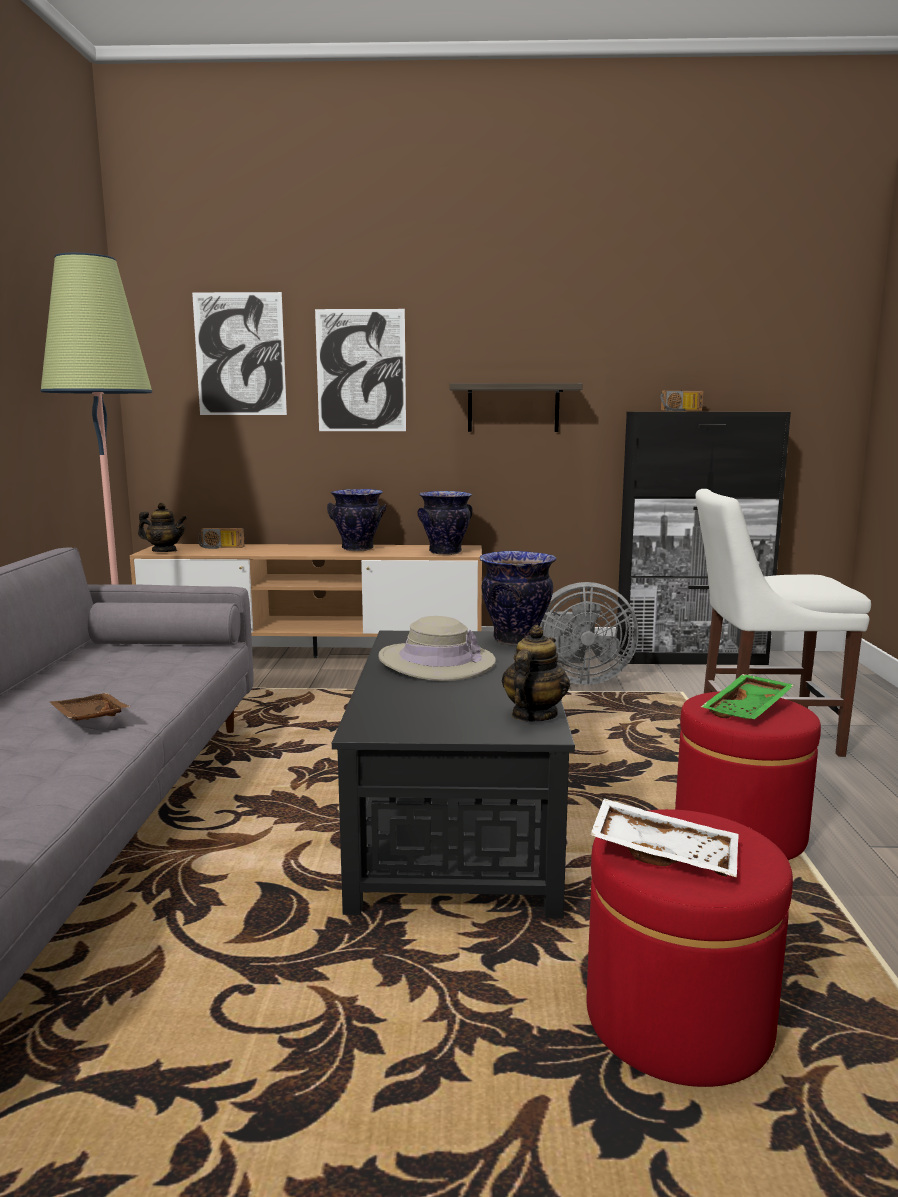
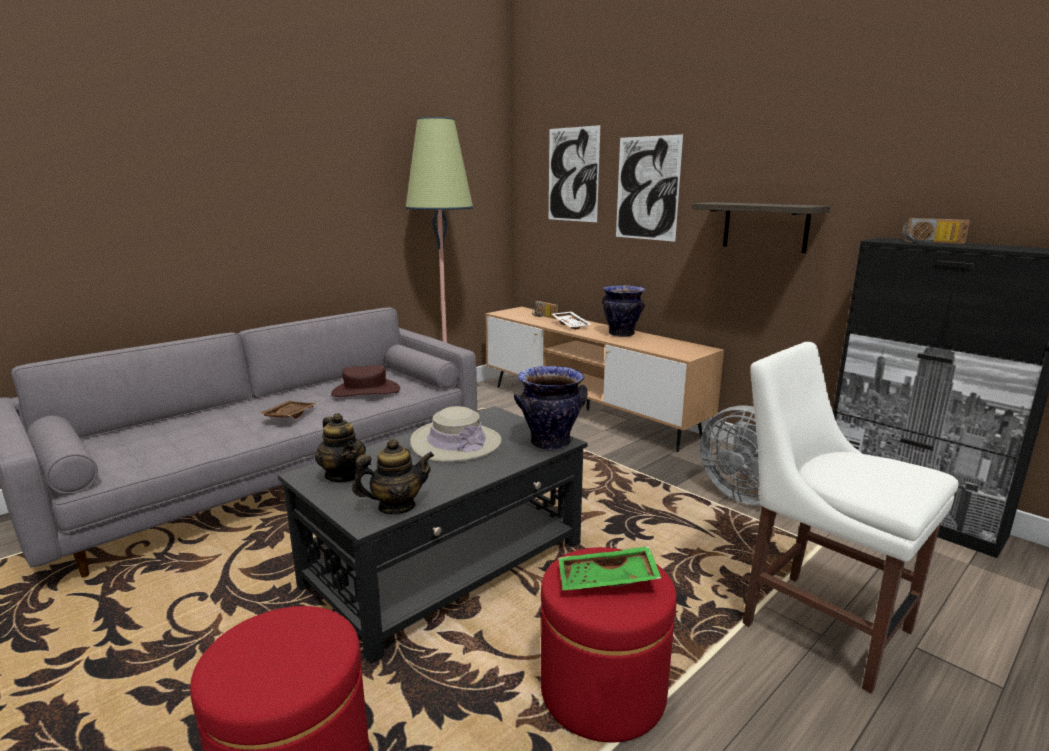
camera: 45 degrees right, 5 degrees up
(129, 670) = (365, 391): none -> brown hat
(164, 551) = (508, 313): teapot -> teapot (343, 475)
(446, 552) = (673, 351): vase -> none
(664, 853) = (261, 645): white tray -> white tray (571, 325)

